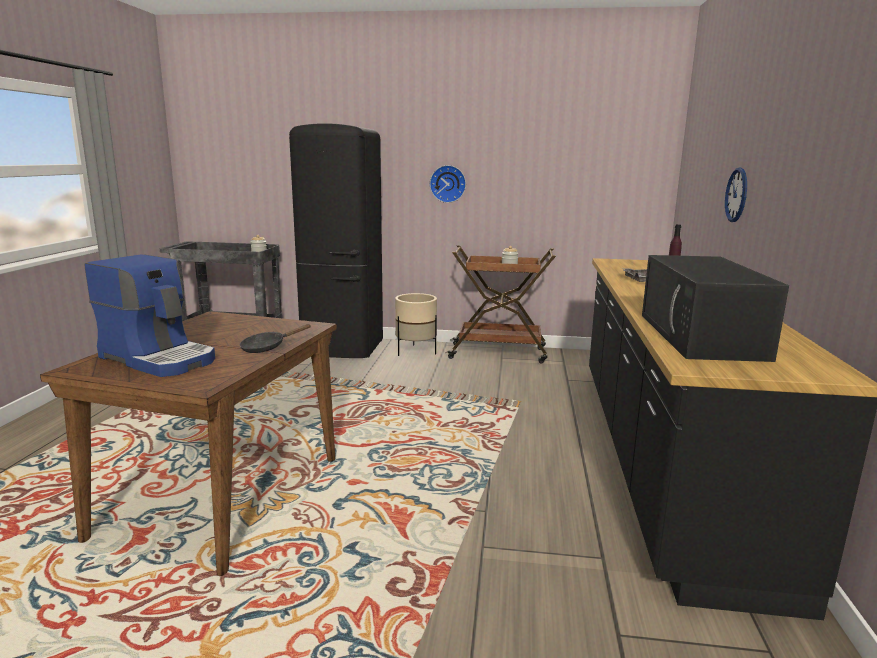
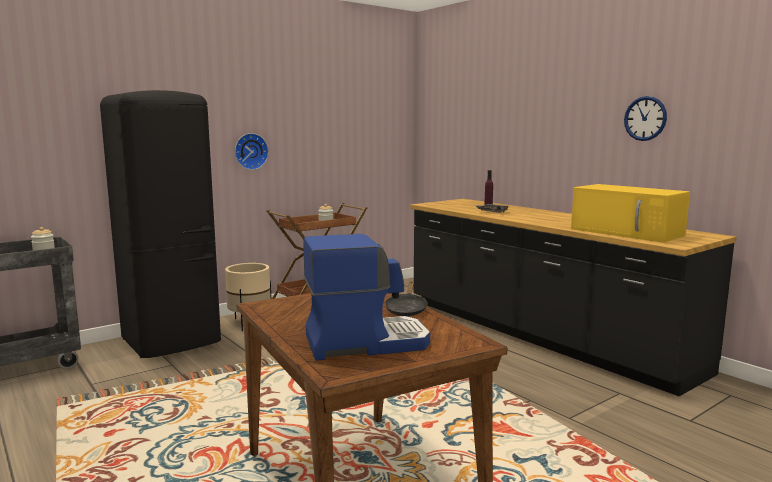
camera: 45 degrees left, 5 degrees down
(702, 336) = (628, 232): black microwave -> yellow microwave
(736, 195) = (525, 147): wall clock -> wall clock (645, 118)

